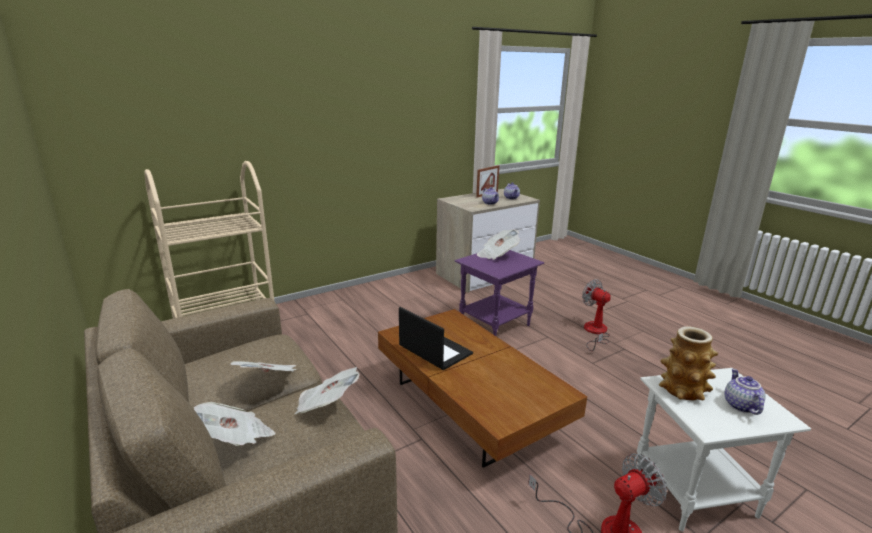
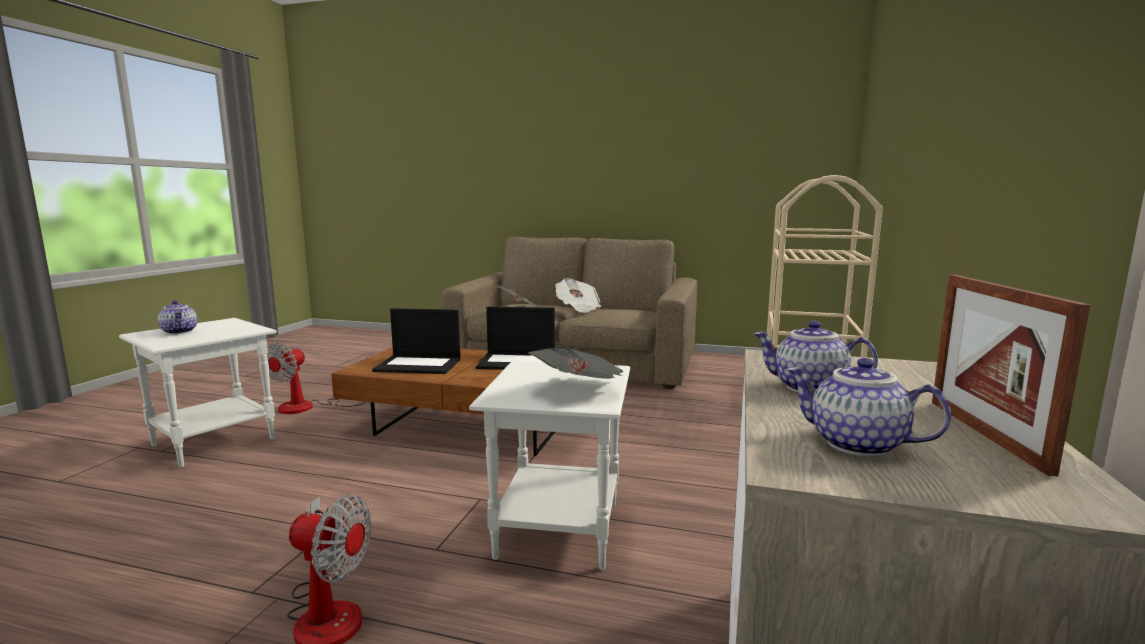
camera: 140 degrees right, 10 degrees down
(235, 439) = (541, 300): newspaper -> none
(495, 324) = (558, 531): purple side table -> white side table
(509, 378) = (419, 365): none -> laptop
(683, 390) = (235, 329): vase -> none

